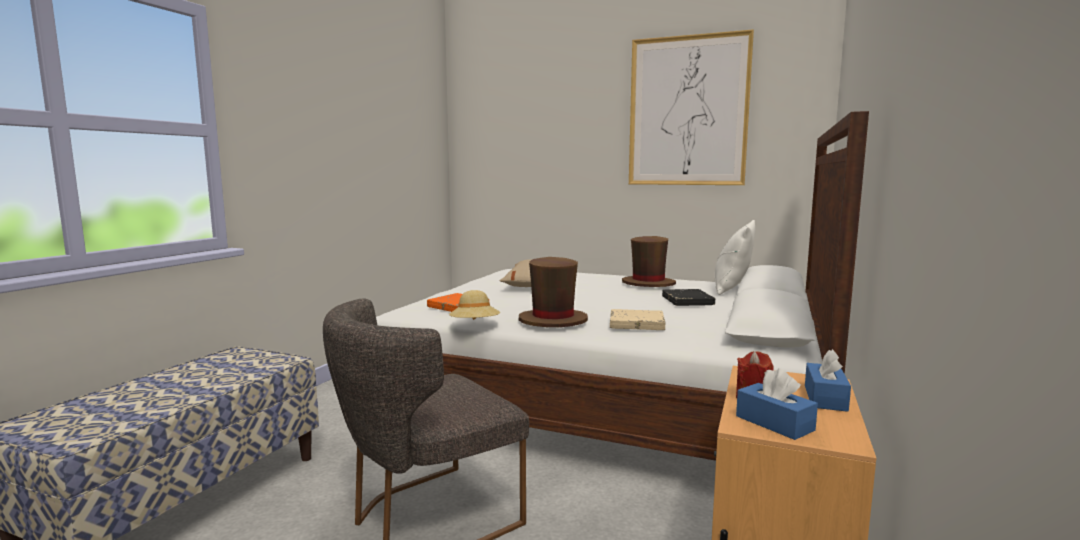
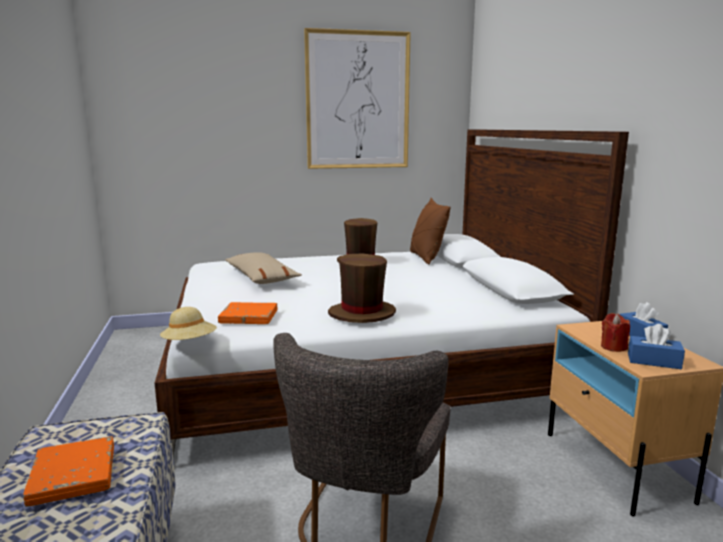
camera: 35 degrees left, 5 degrees up
(202, 376) = (73, 475): none -> orange book
(475, 326) = (306, 334): beige hat -> beige hat (190, 343)
(636, 324) = (427, 303): beige book -> none
(687, 301) = (418, 274): black book -> none
(732, 290) = (426, 258): white pillow -> brown pillow

